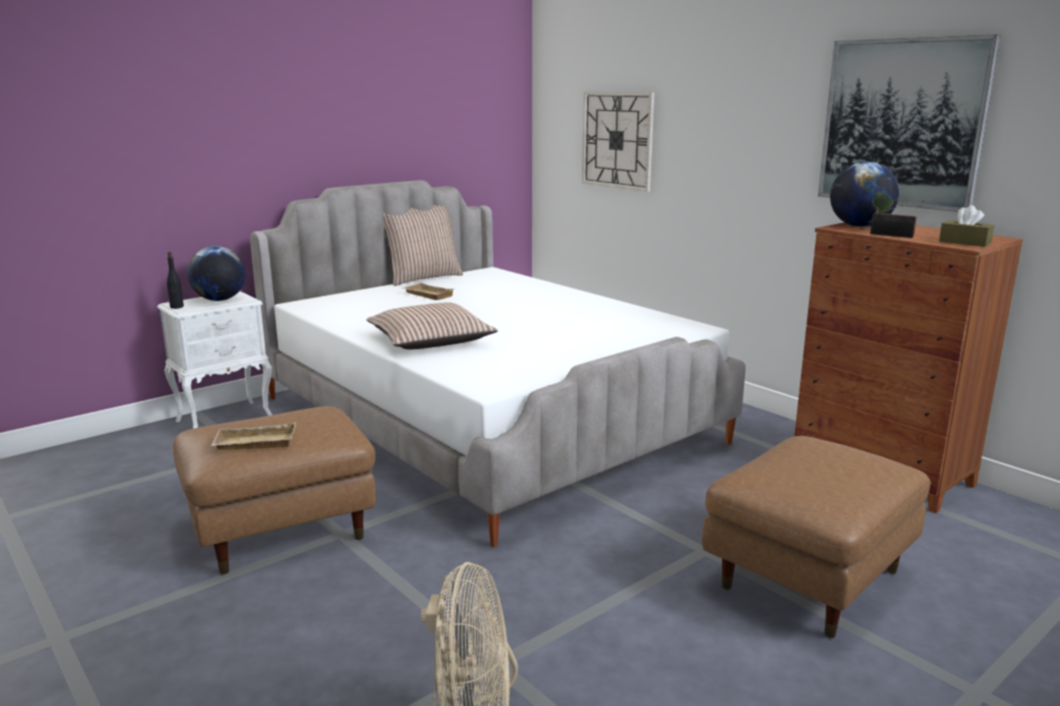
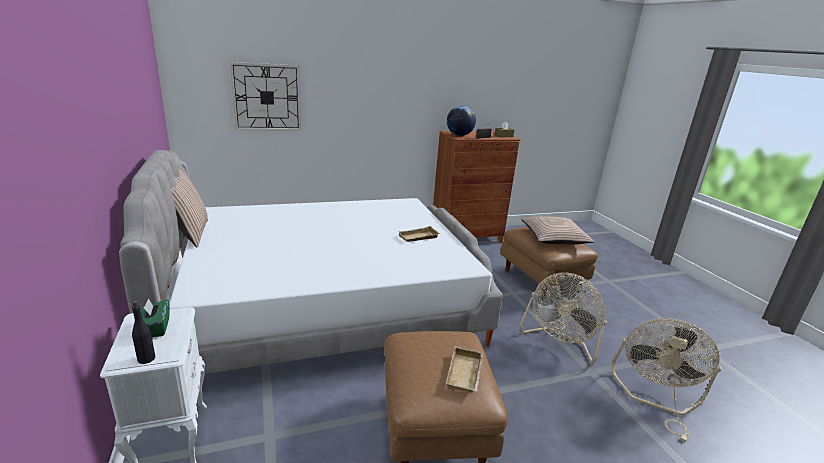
camera: 70 degrees left, 5 degrees up
(220, 300) = (155, 328): globe -> green tissue box
(427, 295) = (247, 242): beige tray -> beige tray (418, 237)
(430, 340) = (366, 264): pillow -> pillow (554, 238)
(574, 618) = (558, 340): none -> beige fan
(902, 123) = (452, 86): picture -> none

